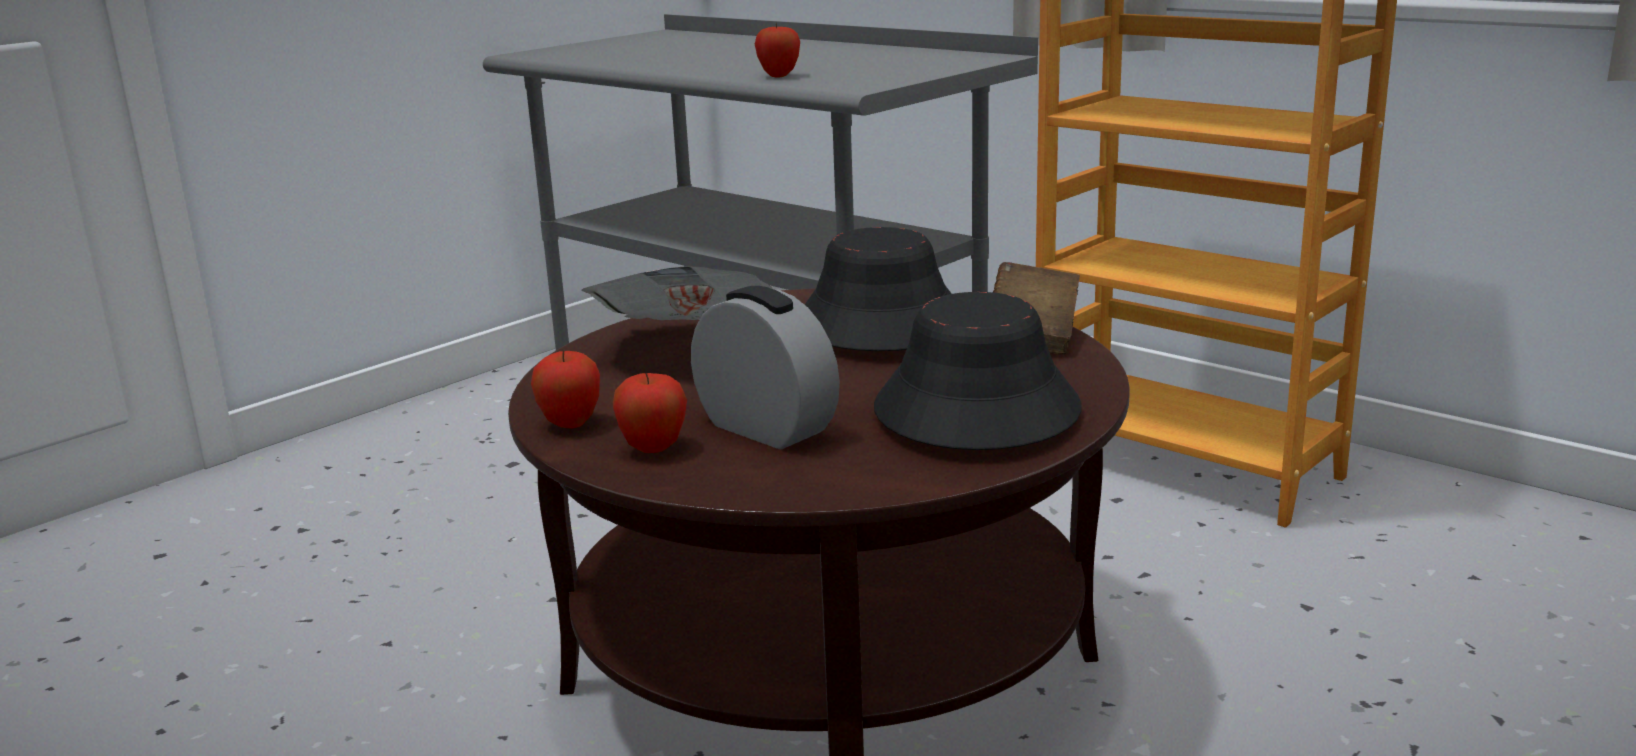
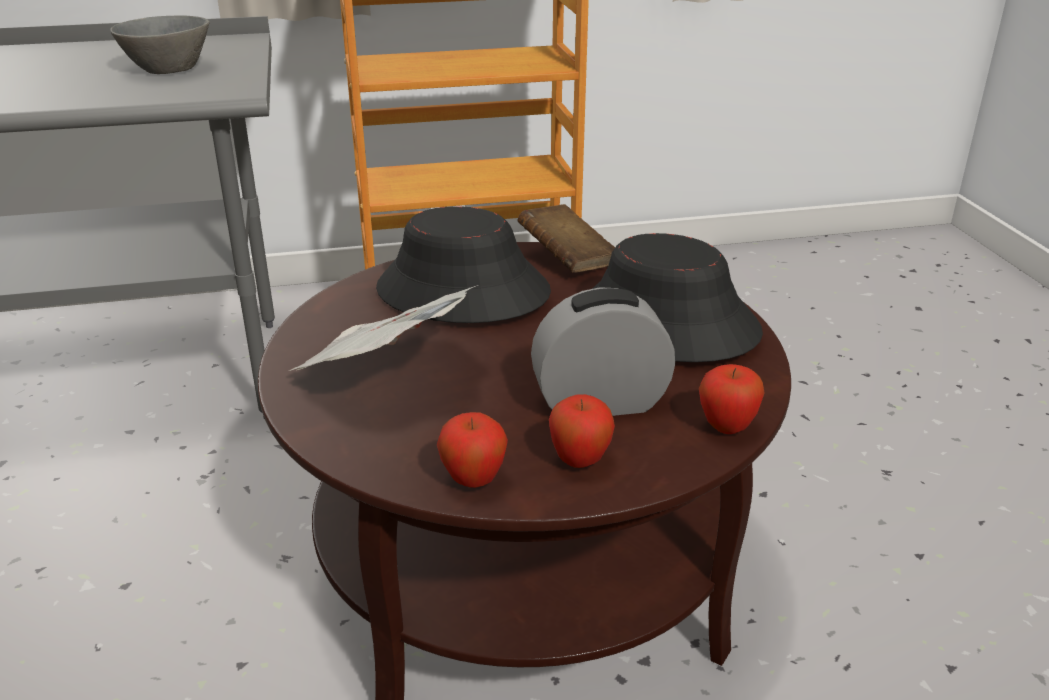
camera: 55 degrees left, 10 degrees up
(779, 76) = (112, 93): apple -> apple (726, 427)
(866, 68) = (167, 69): none -> grey bowl

